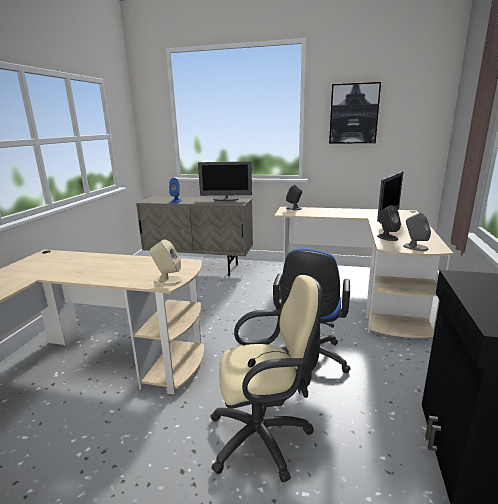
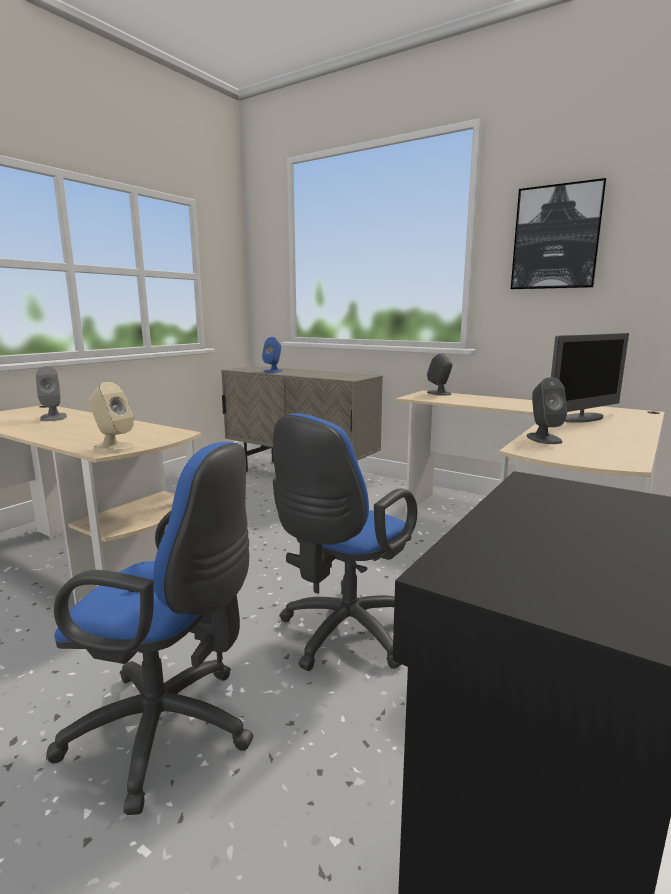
camera: 20 degrees right, 5 degrees down
(226, 199) = (342, 374): monitor -> none
(265, 437) = (170, 731): beige office chair -> blue office chair
(415, 247) = (578, 456): grey speaker -> grey speaker (53, 417)

